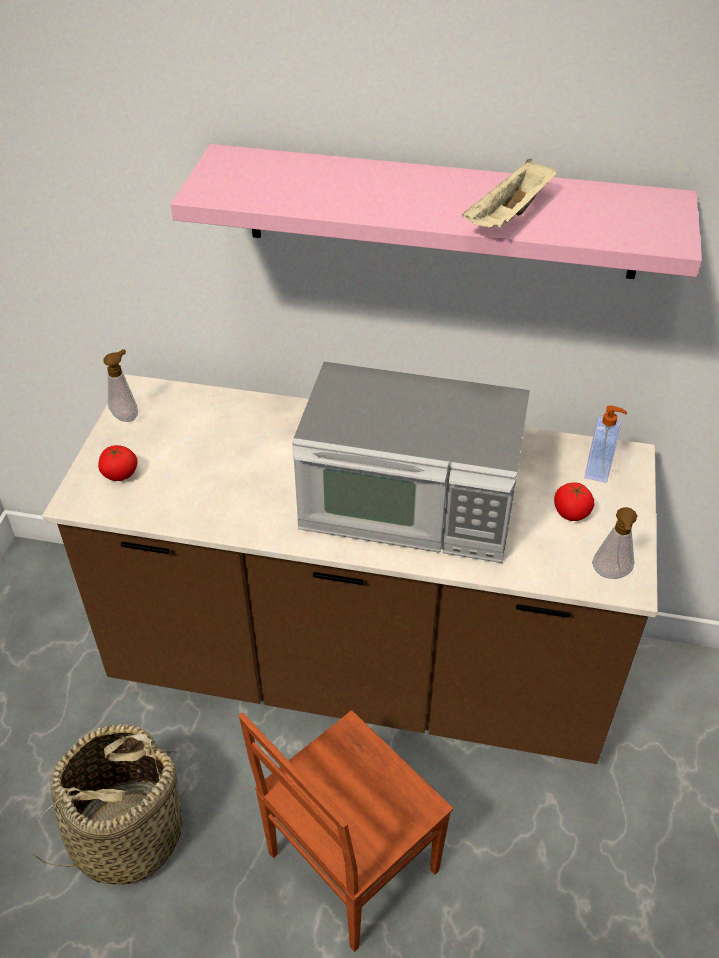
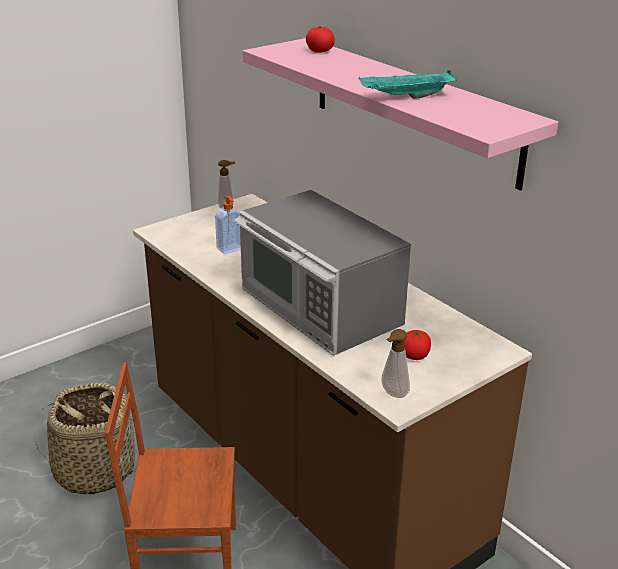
camera: 40 degrees right, 15 degrees down
(120, 474) = (189, 229): tomato -> tomato (320, 51)
(509, 217) = (406, 97): beige tray -> turquoise tray
(598, 470) = (467, 346): soap dispenser -> soap dispenser (230, 249)

